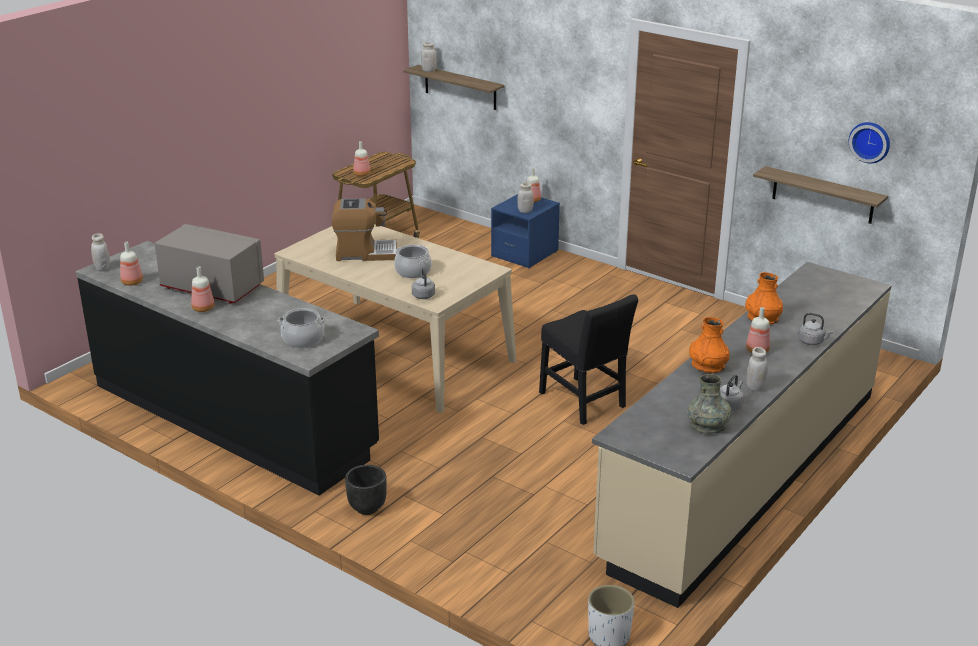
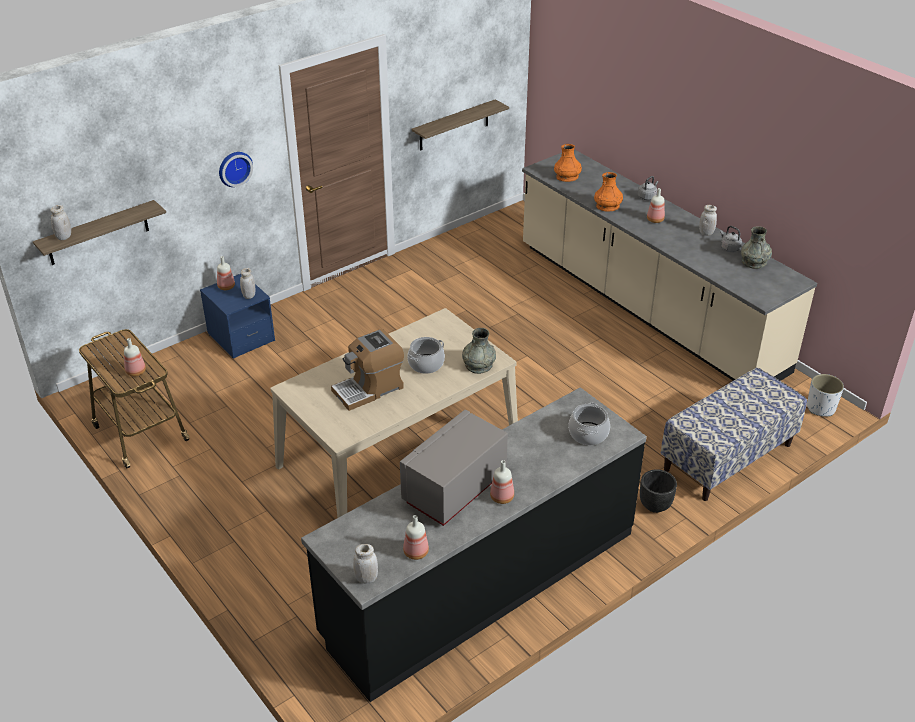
camera: 75 degrees left, 10 degrees up
(365, 253) = (369, 389): coffee machine -> coffee machine turned 135 degrees counterclockwise
(423, 295) = (478, 365): grey kettle -> grey vase
(469, 556) = (728, 457): none -> bench
(584, 402) = (529, 358): black chair -> none
(708, 366) = (672, 244): orange vase -> orange vase (567, 177)
(870, 141) = (480, 66): wall clock -> wall clock (234, 168)

